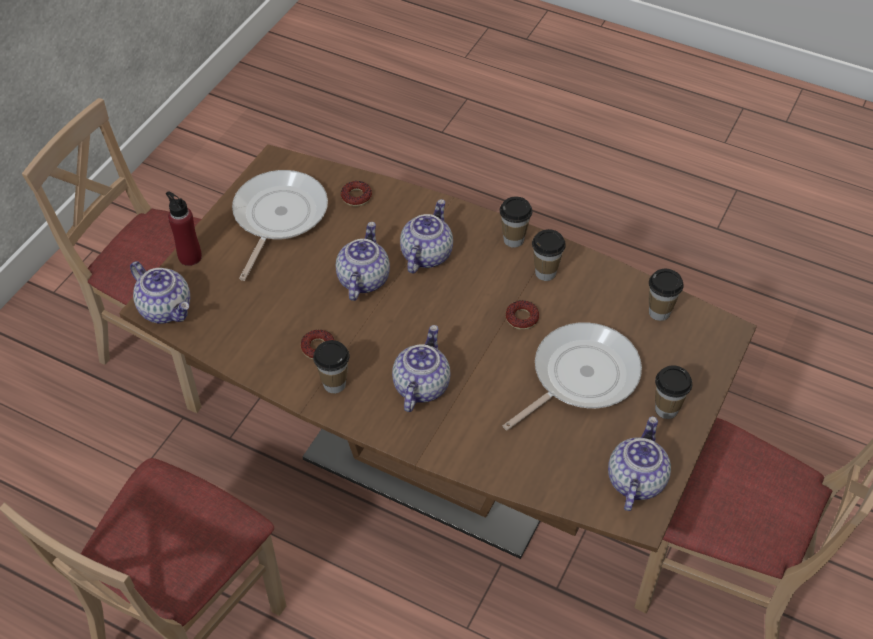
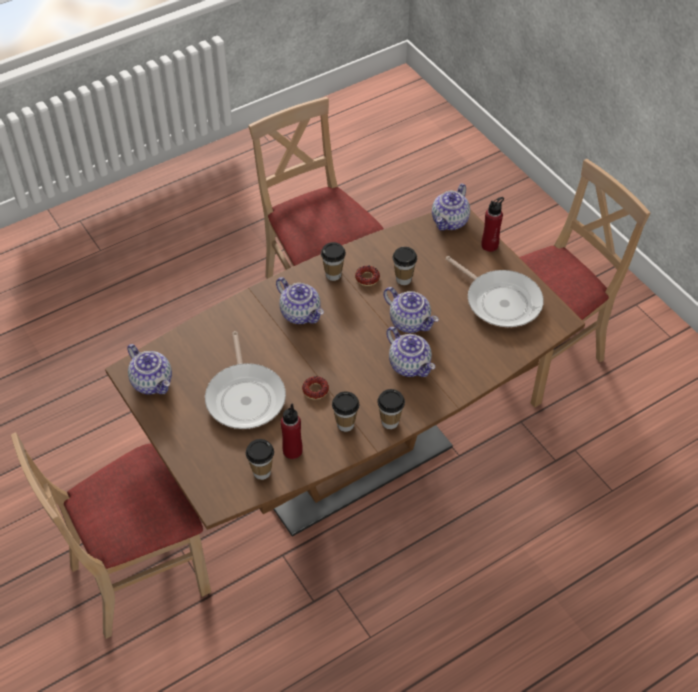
camera: 120 degrees right, 0 degrees up
(166, 309) = (450, 221): teapot -> teapot turned 45 degrees counterclockwise
(356, 197) = (494, 351): donut -> none
(613, 300) = (292, 451): none -> red bottle
(666, 409) = (185, 427): cup -> cup (403, 279)

